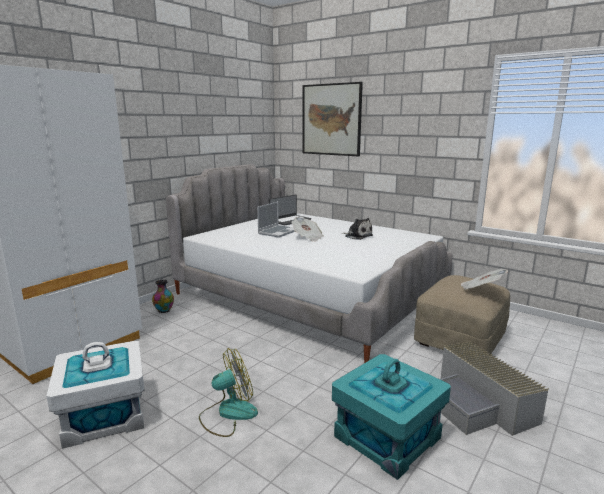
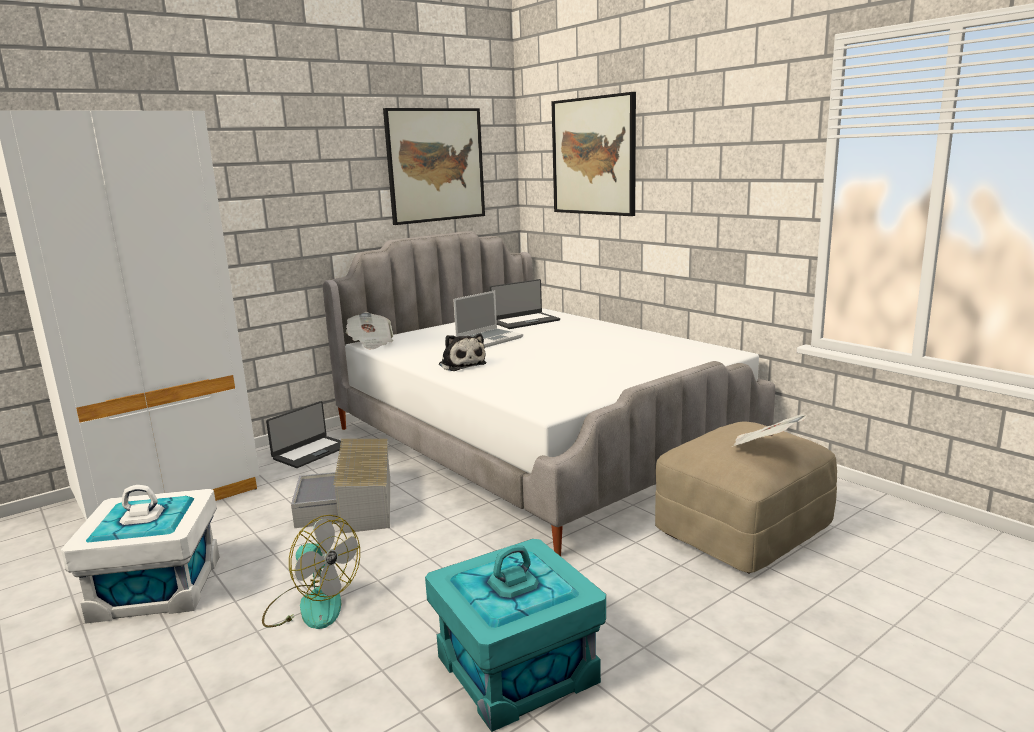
camera: 15 degrees right, 0 degrees up
(164, 310) = (311, 452): vase -> laptop
(228, 413) = (311, 605): fan -> fan turned 45 degrees clockwise
(231, 121) = (435, 165): none -> picture
(307, 237) = (526, 350): newspaper -> newspaper (371, 343)
(357, 236) = (609, 349): plush toy -> plush toy (461, 364)
(479, 404) = (702, 640): grey storage box -> grey storage box (352, 506)

